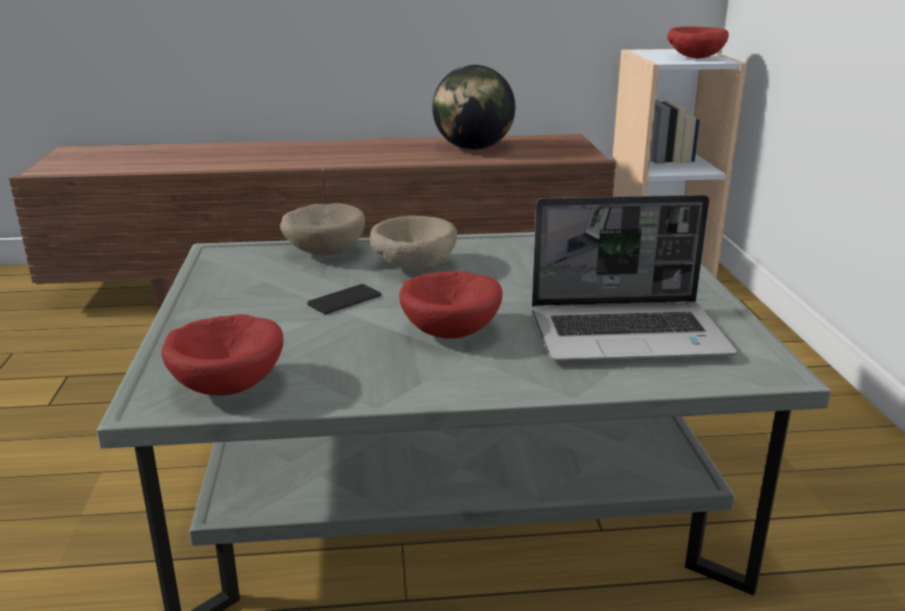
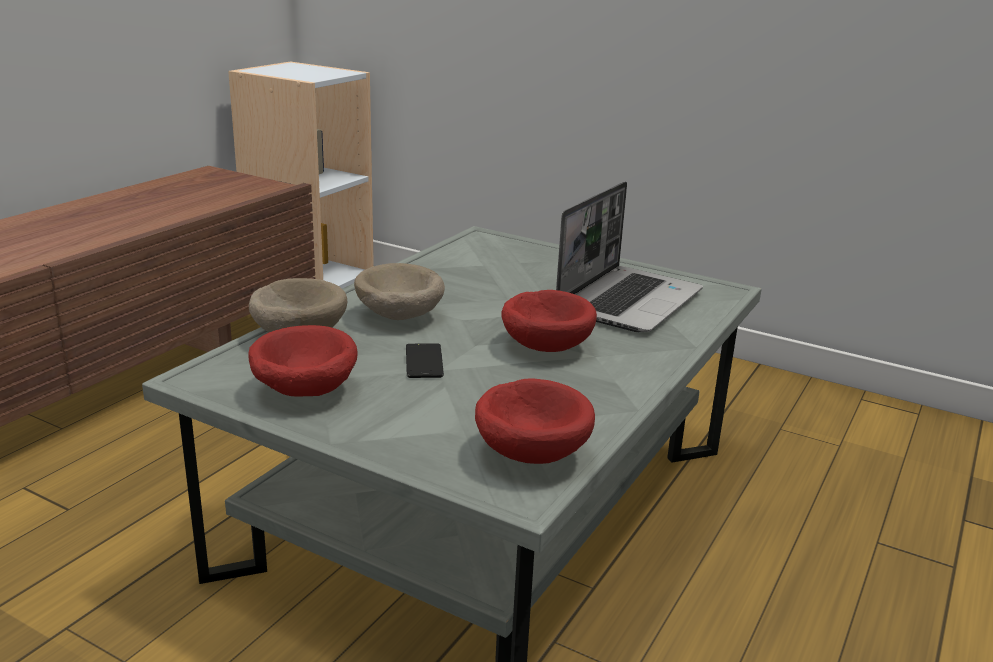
camera: 55 degrees left, 0 degrees up
(473, 148) = (145, 203): globe -> none
(694, 58) = (320, 72): red bowl -> red bowl (303, 391)

